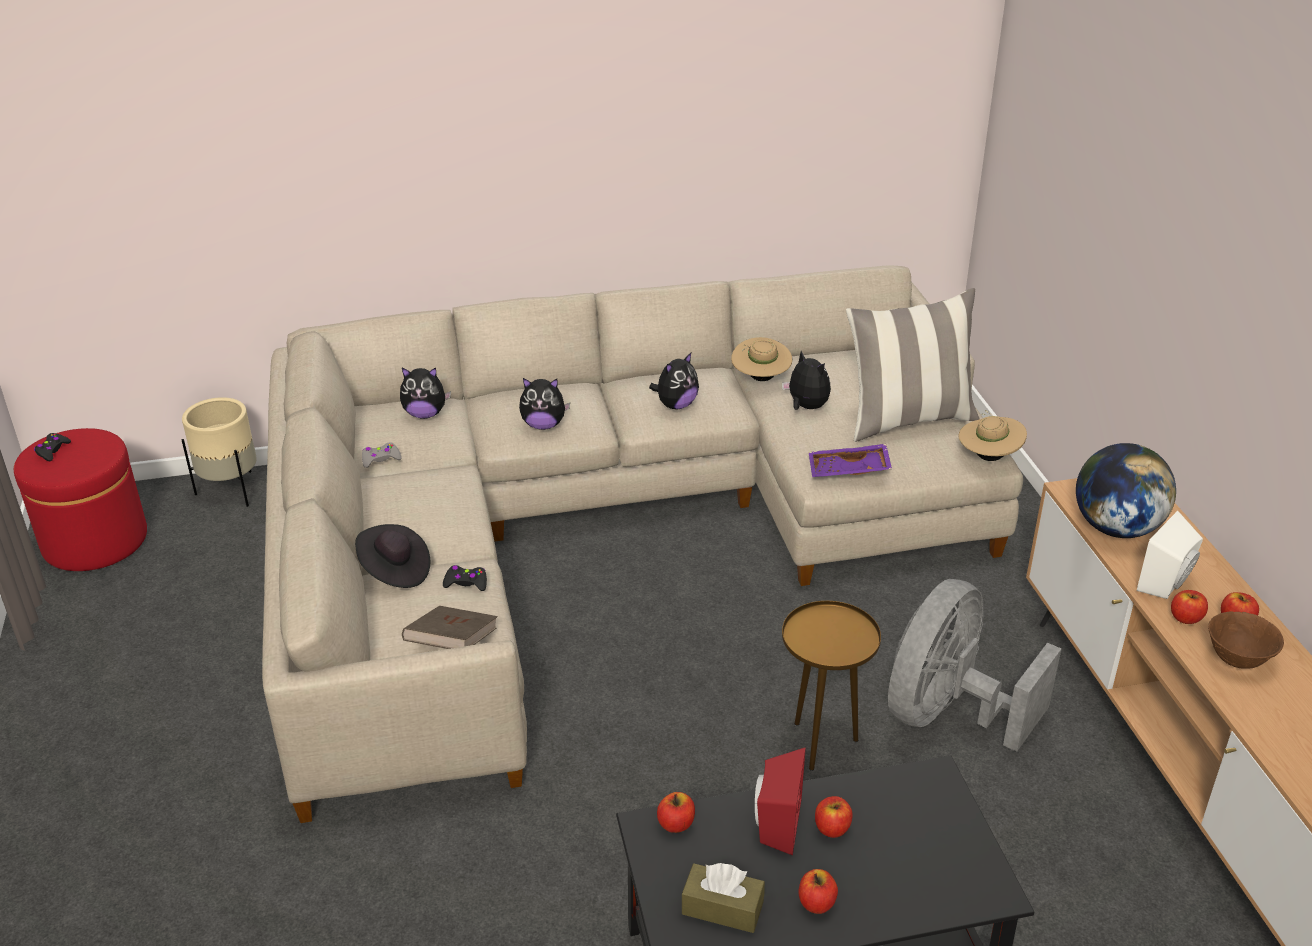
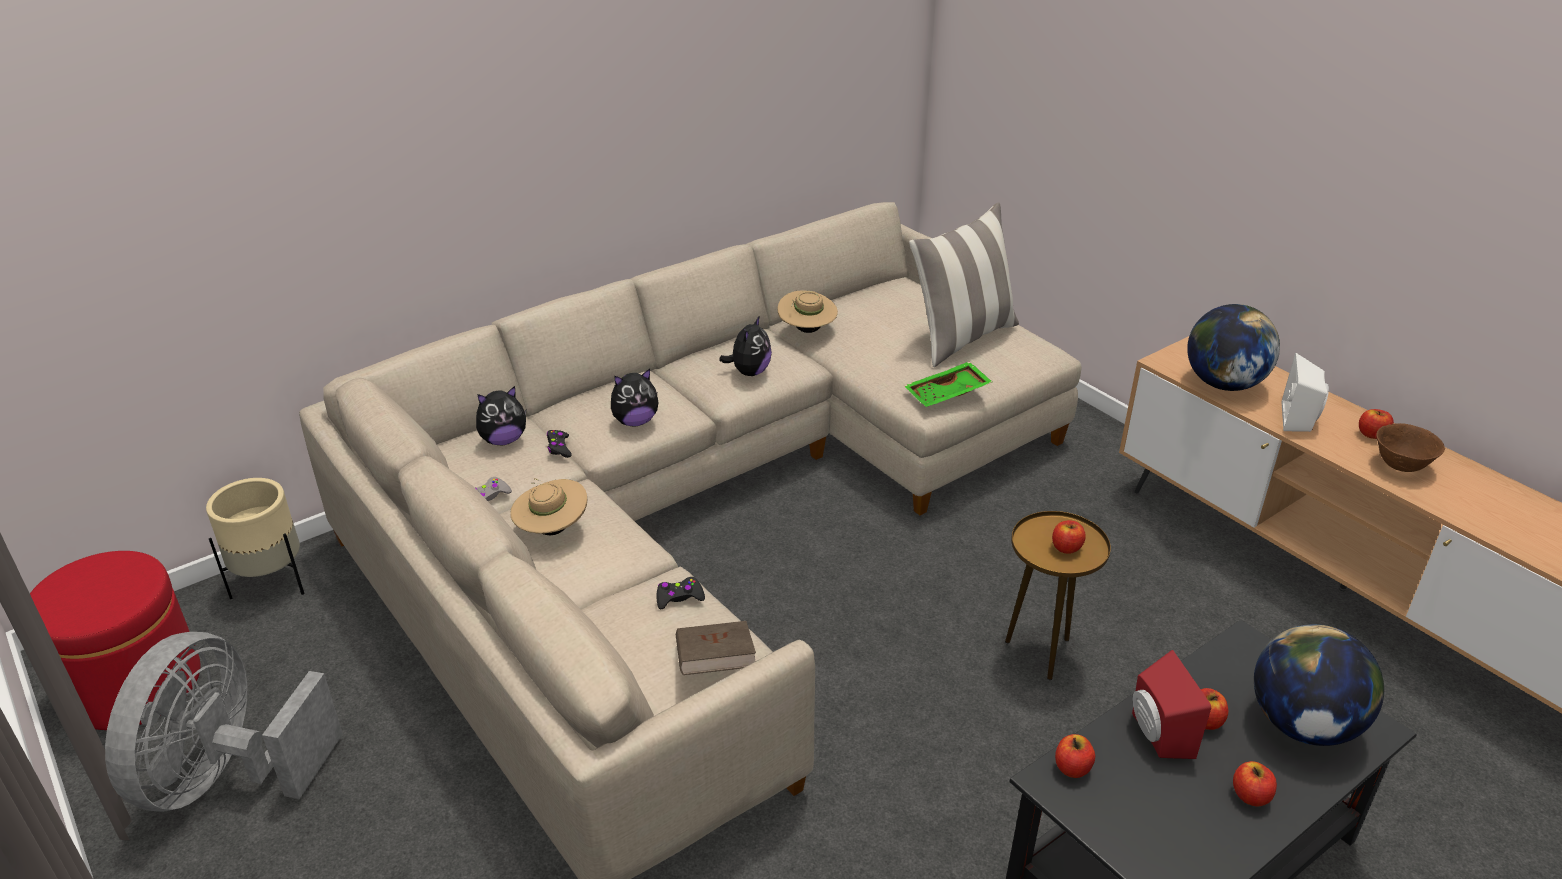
camera: 25 degrees left, 0 degrees up
(52, 451) = (68, 591): black game controller -> black game controller (559, 448)
(395, 571) = (594, 608): black hat -> none
(722, 908) = (1178, 834): brown tissue box -> none
(806, 407) = (868, 346): plush toy -> none
(848, 471) = (948, 394): purple tray -> green tray
(924, 864) = (1303, 725): none -> globe
(949, 714) = (1123, 591): grey fan -> grey fan (229, 776)
(988, 457) = (1049, 354): beige hat -> beige hat (552, 529)
(1185, 618) = (1336, 443): apple -> apple (1066, 548)

